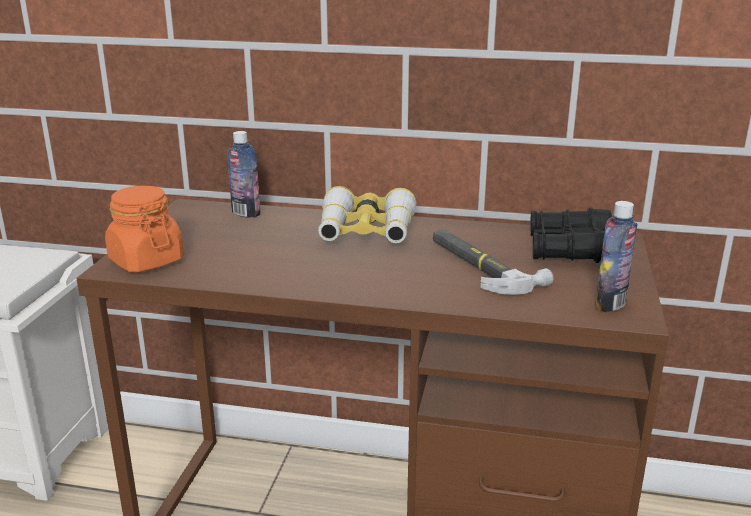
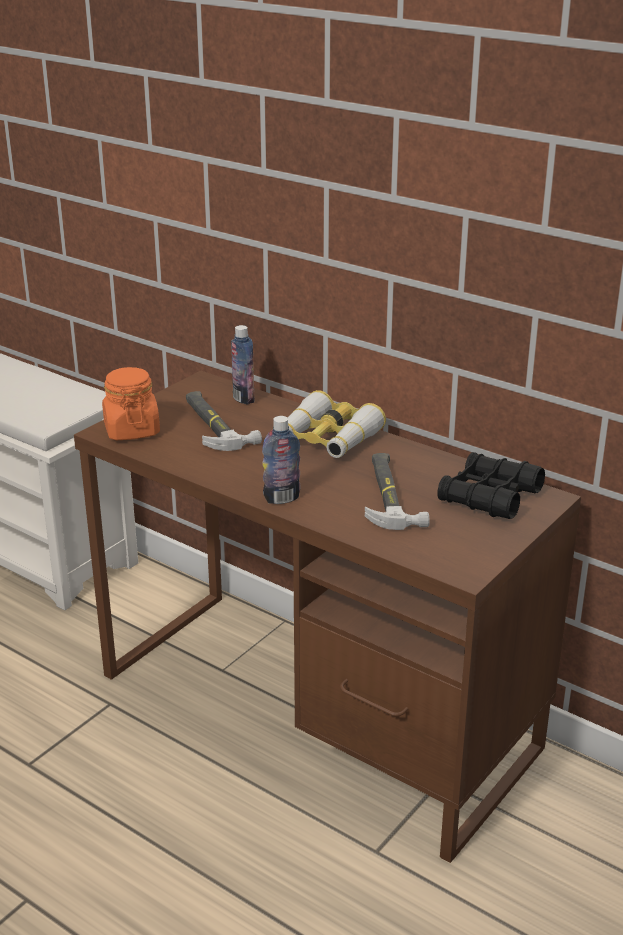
camera: 25 degrees right, 5 degrees up
(237, 239) = (215, 424): none -> hammer
(610, 304) = (459, 557): bottle -> bottle (281, 498)

